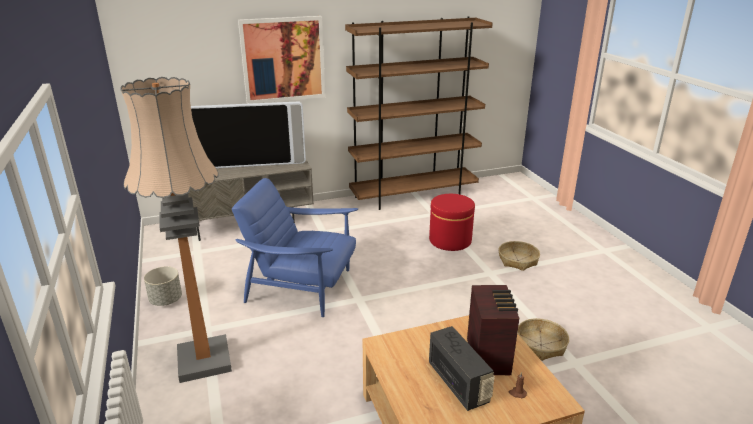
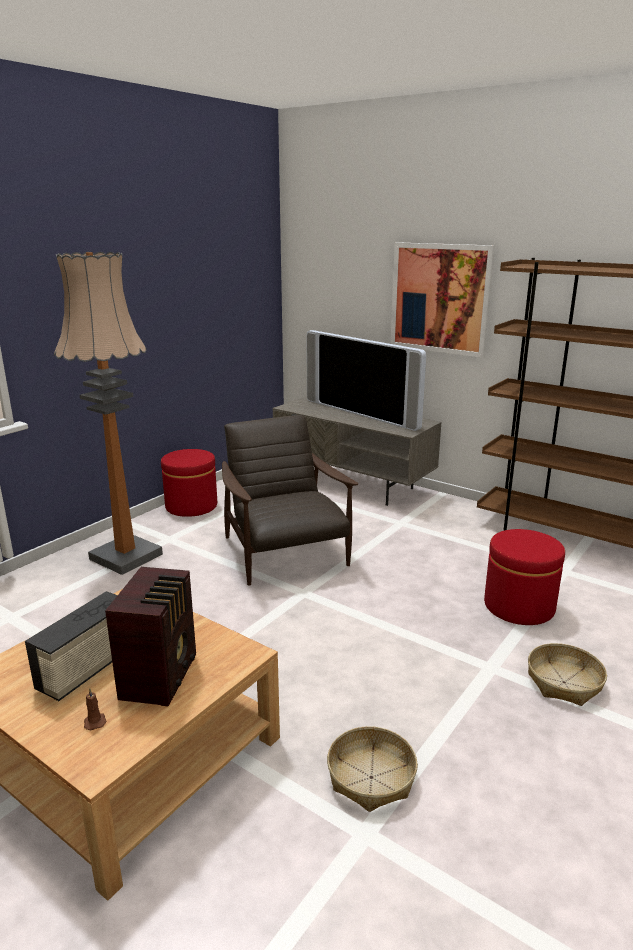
camera: 55 degrees right, 5 degrees down
(166, 300) = (191, 506): grey planter -> red ottoman
(302, 287) = (285, 553): blue armchair -> brown armchair
(489, 356) = (161, 676): radio -> radio turned 45 degrees counterclockwise

